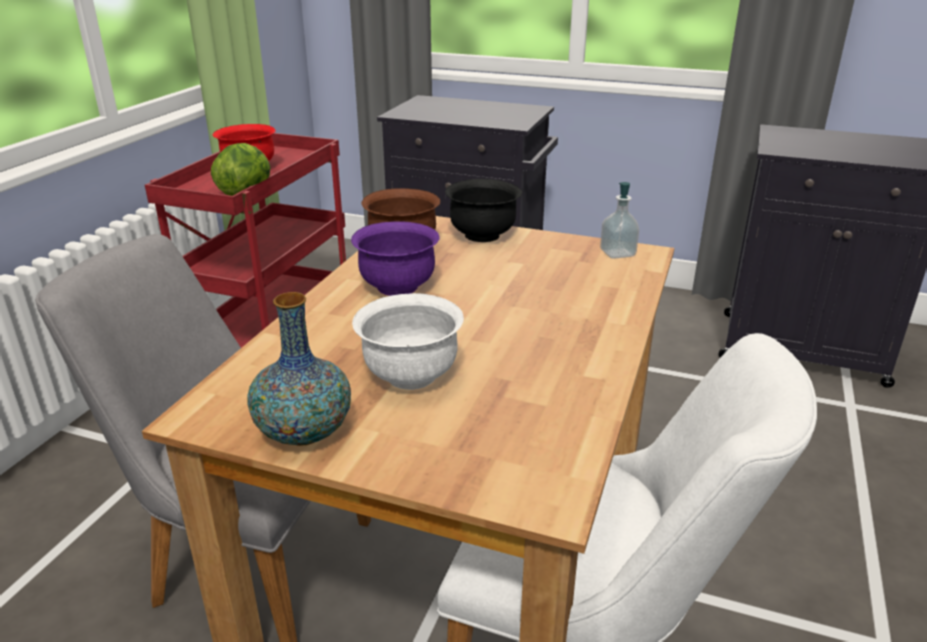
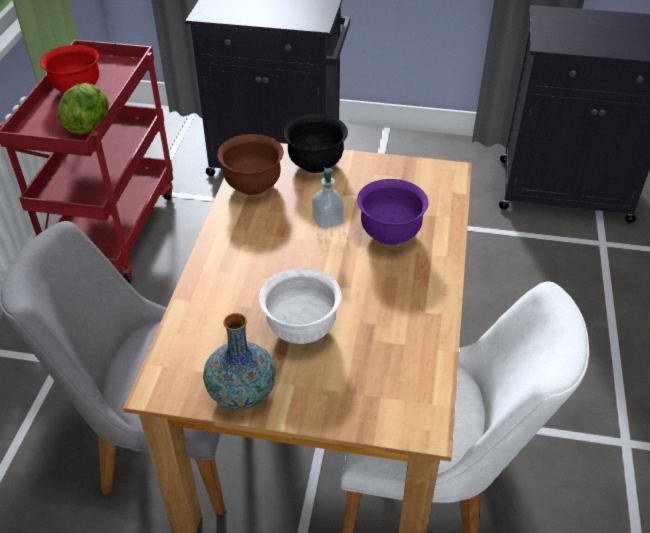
camera: 10 degrees left, 15 degrees up
(398, 287) = (263, 235): purple bowl -> purple bowl (390, 233)
(617, 253) = (428, 174): soap dispenser -> soap dispenser (327, 221)

